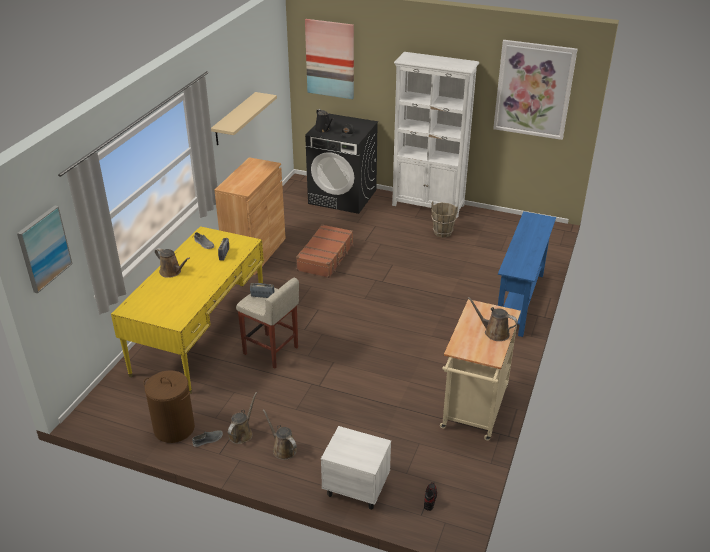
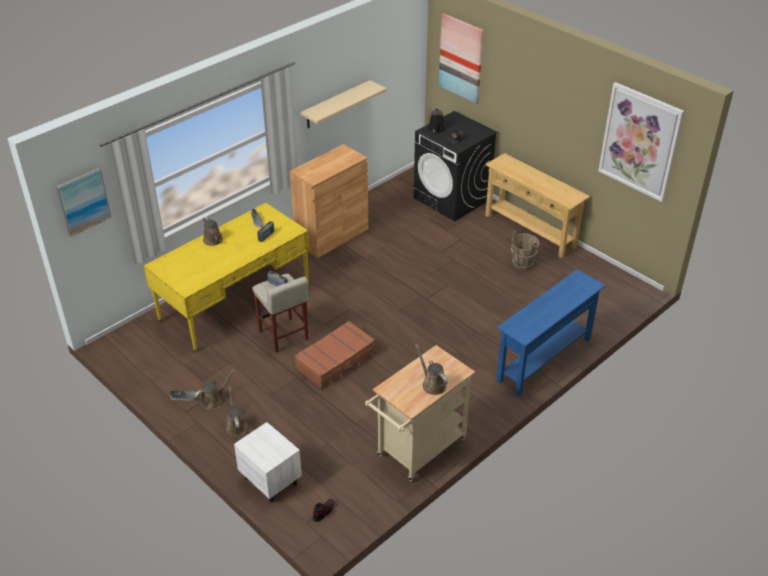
camera: 25 degrees right, 5 degrees up
(174, 428) = (165, 378): brown laundry basket -> none
(326, 257) = (392, 259): brown suitcase -> brown suitcase (336, 361)
(428, 205) = (530, 231): white bookcase -> beige console table

